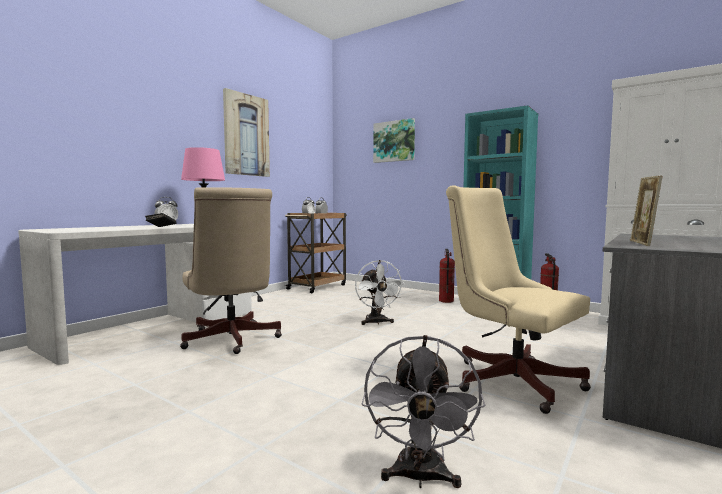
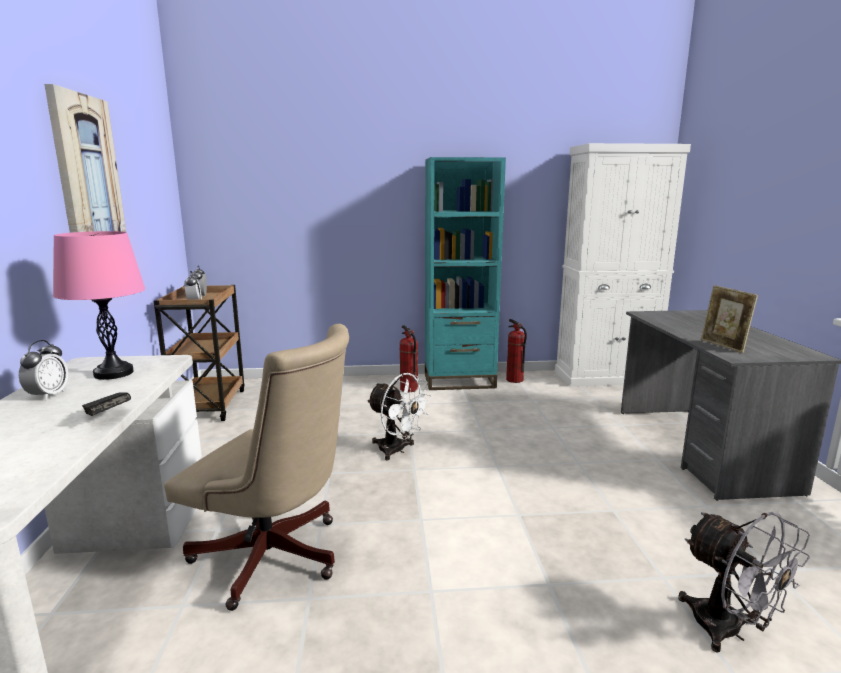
camera: 40 degrees left, 10 degrees up
(394, 141) = (298, 174): picture -> none
(508, 379) = (614, 485): beige office chair -> none

